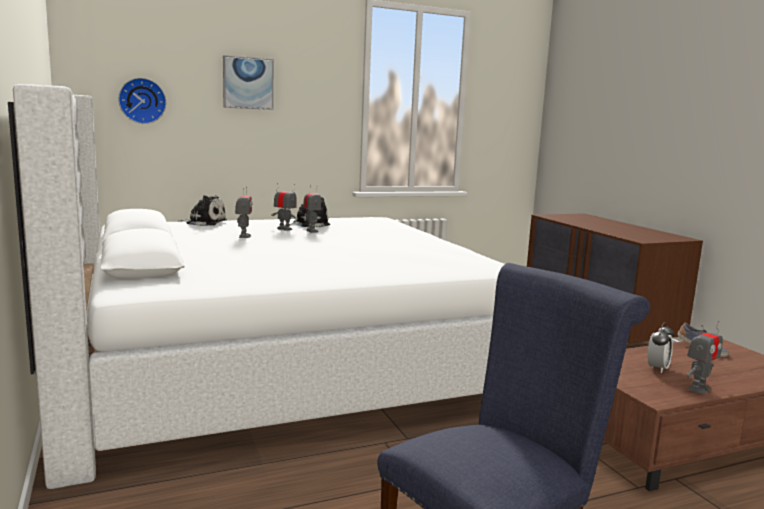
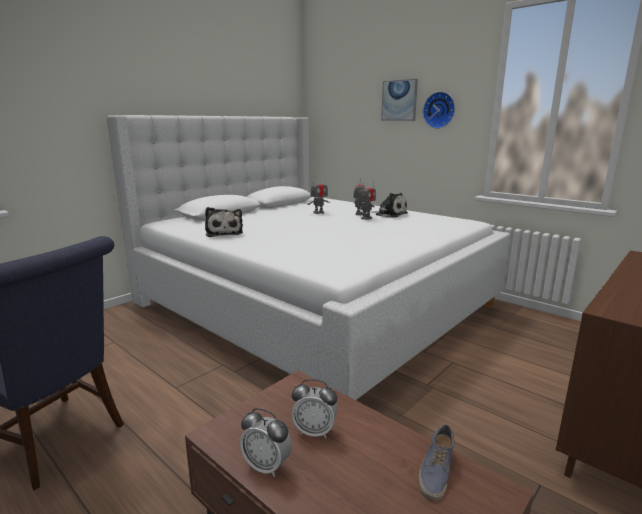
camera: 65 degrees right, 5 degrees up
(142, 101) = (339, 119): wall clock -> wall clock (439, 110)
(204, 222) = (341, 202): plush toy -> plush toy (224, 233)
(698, 389) = (266, 466): toy robot -> alarm clock

